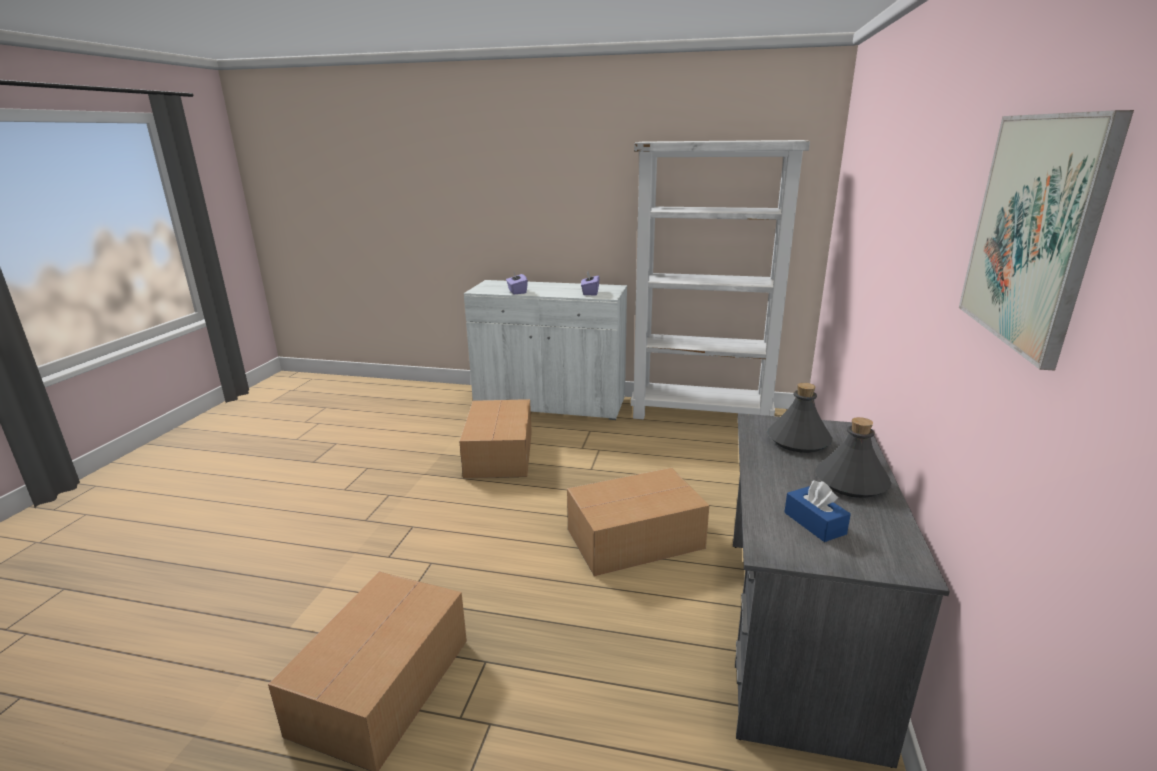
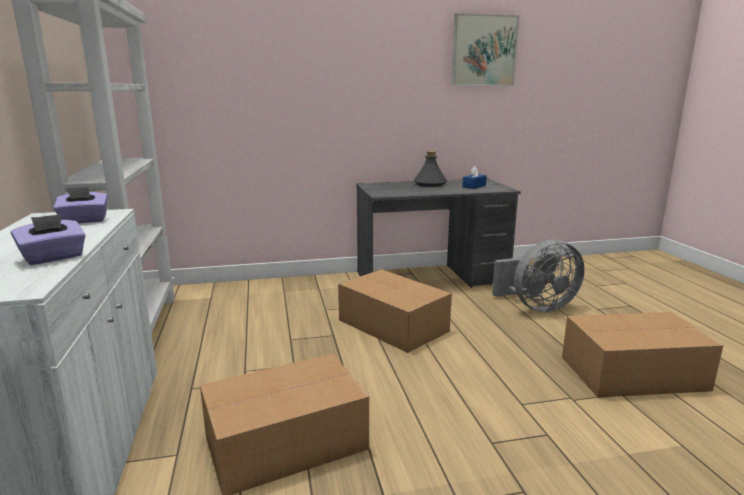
camera: 115 degrees left, 5 degrees down
(614, 715) = (537, 307): none -> grey fan
(799, 441) = (396, 189): grey bottle -> none

